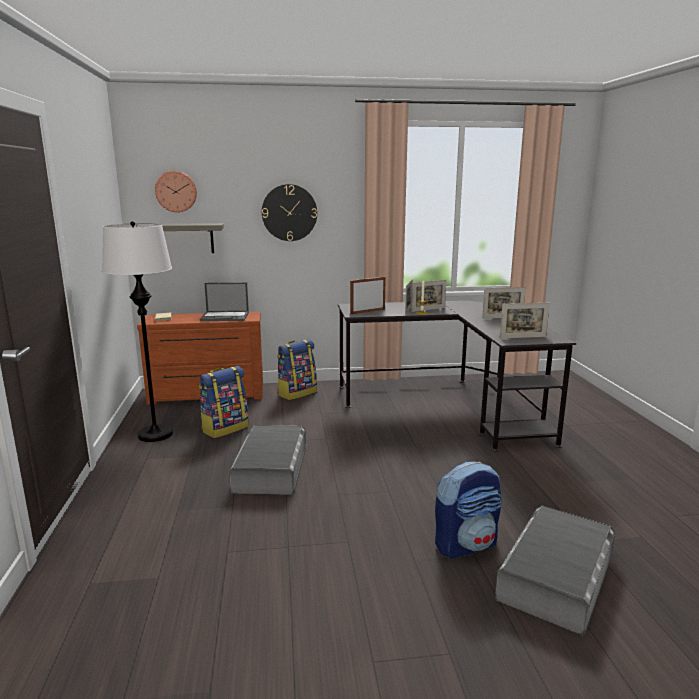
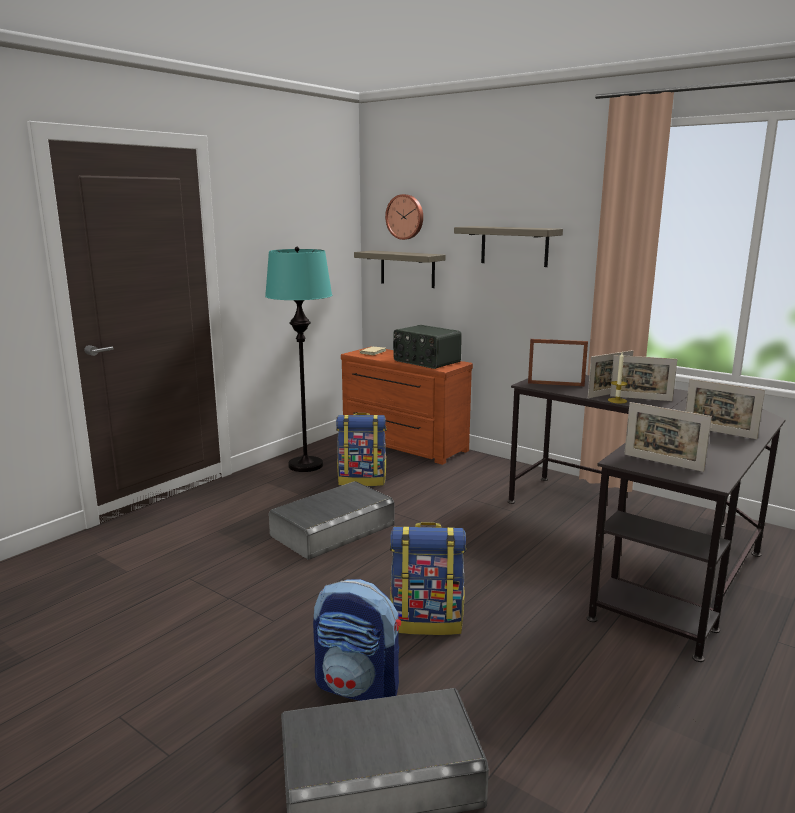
camera: 45 degrees right, 0 degrees up
(155, 434) = (305, 465): white floor lamp -> turquoise floor lamp
(225, 317) = (426, 361): laptop -> radio
(289, 213) = (514, 246): wall clock -> shelf
(297, 393) = (485, 470): backpack -> backpack (427, 621)

